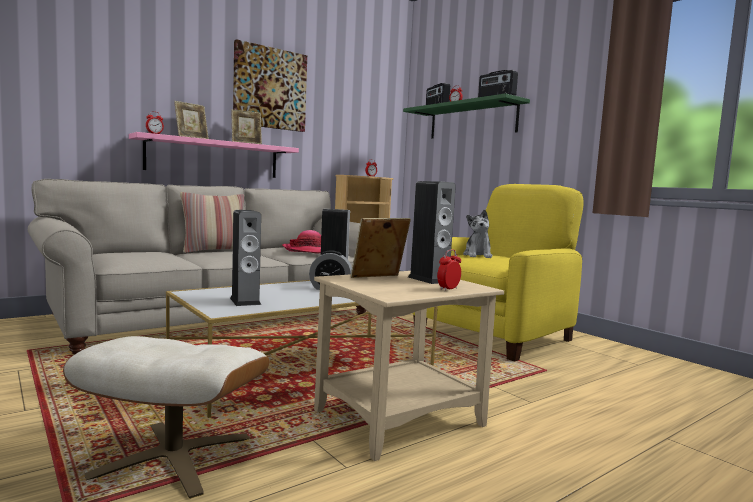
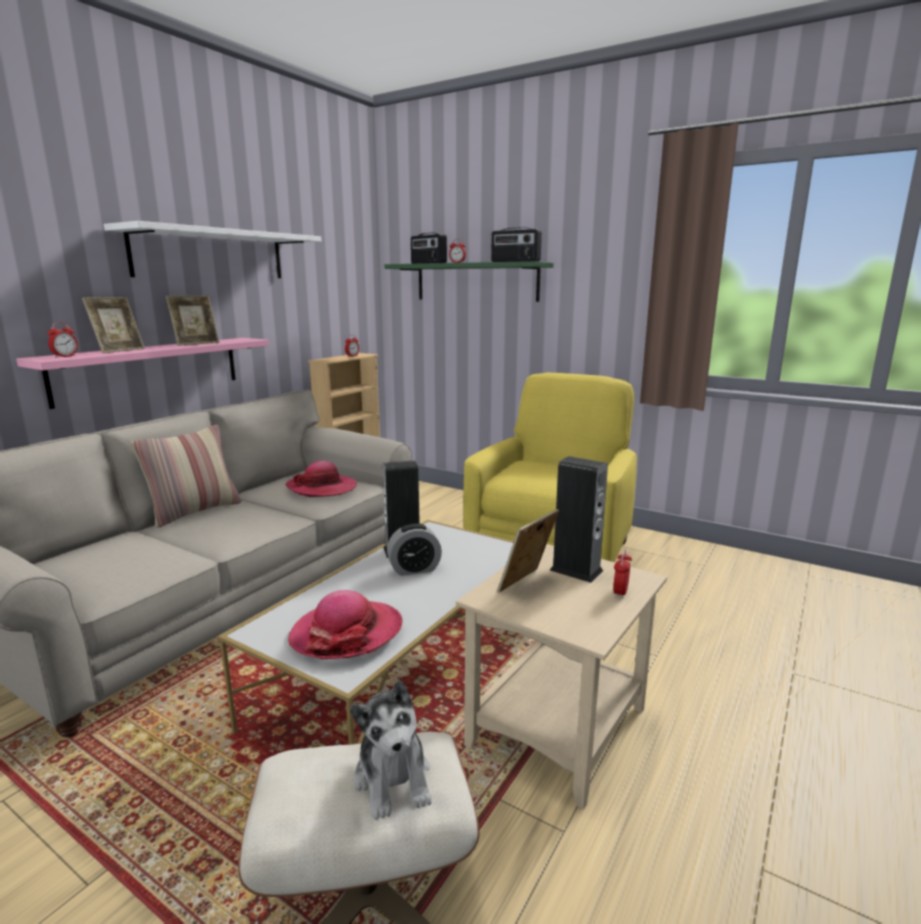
camera: 20 degrees left, 10 degrees up
(245, 301) = (347, 633): speaker -> hat
(270, 88) = (211, 255): picture -> white shelf
(478, 255) = (534, 470): plush toy -> plush toy (394, 778)

